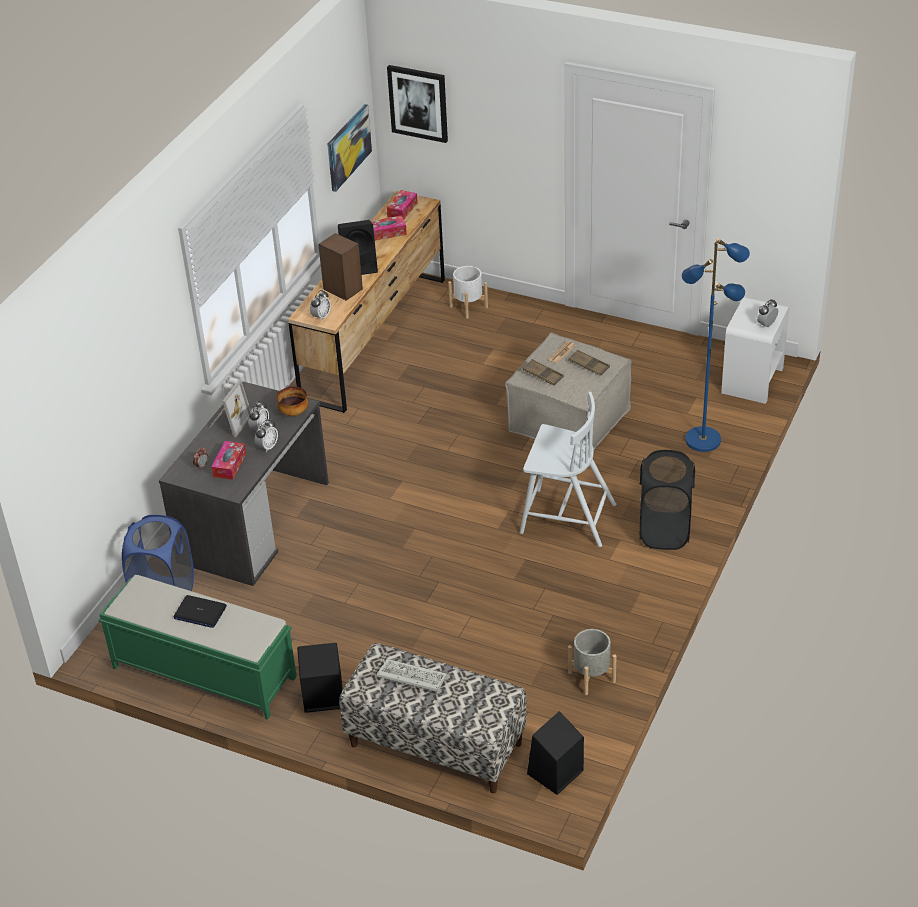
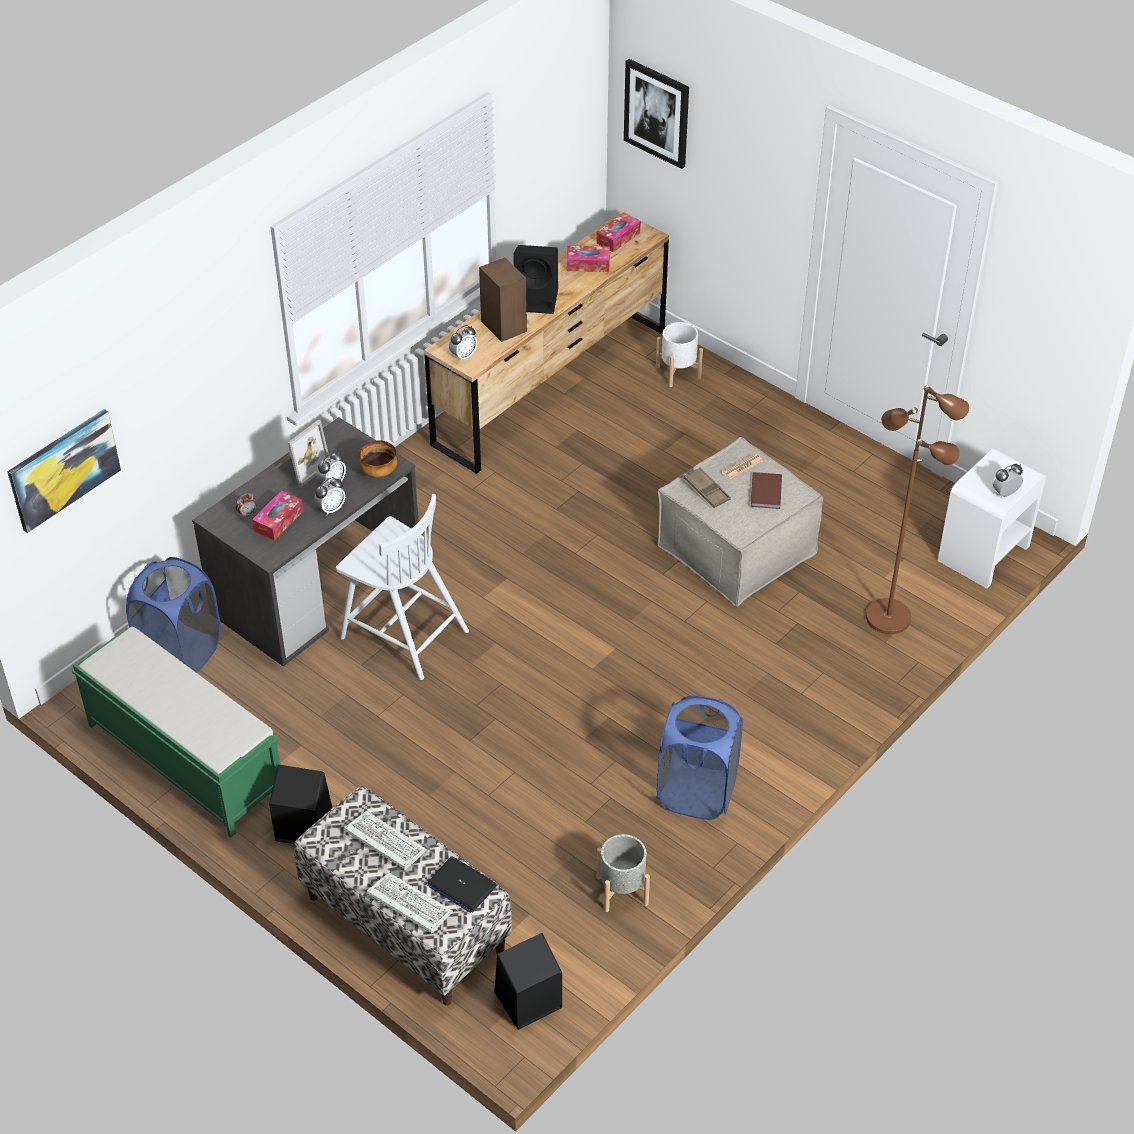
camera: 15 degrees right, 5 degrees up
(200, 612) = (182, 693): laptop -> laptop (461, 885)
(348, 147) = (559, 150): picture -> picture (63, 469)
(450, 716) = (407, 904): none -> keyboard
(566, 518) = (678, 676): white chair -> white chair (402, 633)
(589, 365) = (767, 491): brown tray -> brown book
(616, 595) = (696, 792): none -> blue laundry basket
(664, 531) = (790, 725): black laundry basket -> none
(703, 439) = (889, 616): blue floor lamp -> brown floor lamp

